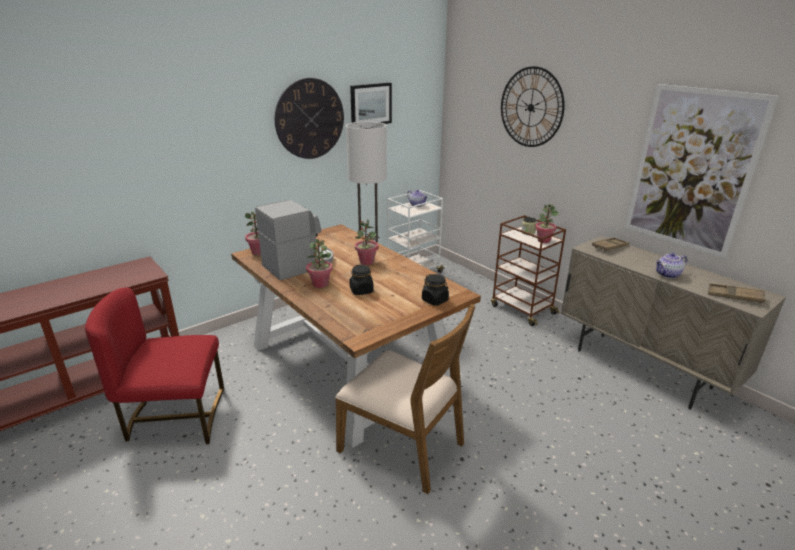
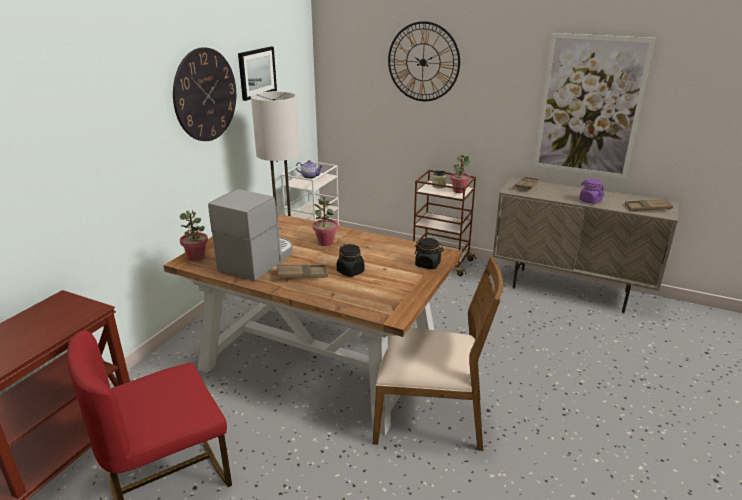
camera: 25 degrees left, 0 degrees up
(320, 284) = (302, 275): potted plant -> brown tray
(668, 275) = (590, 201): teapot -> purple jar

